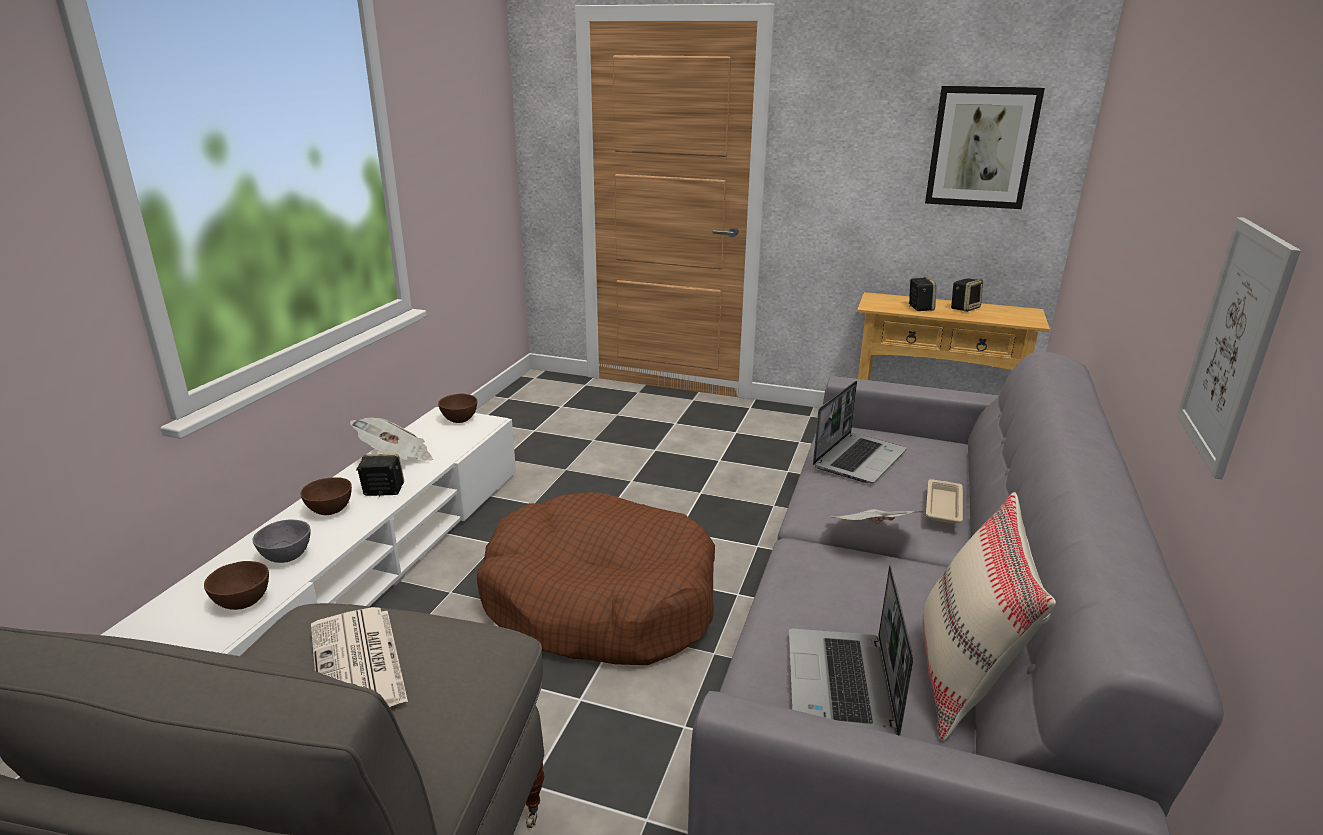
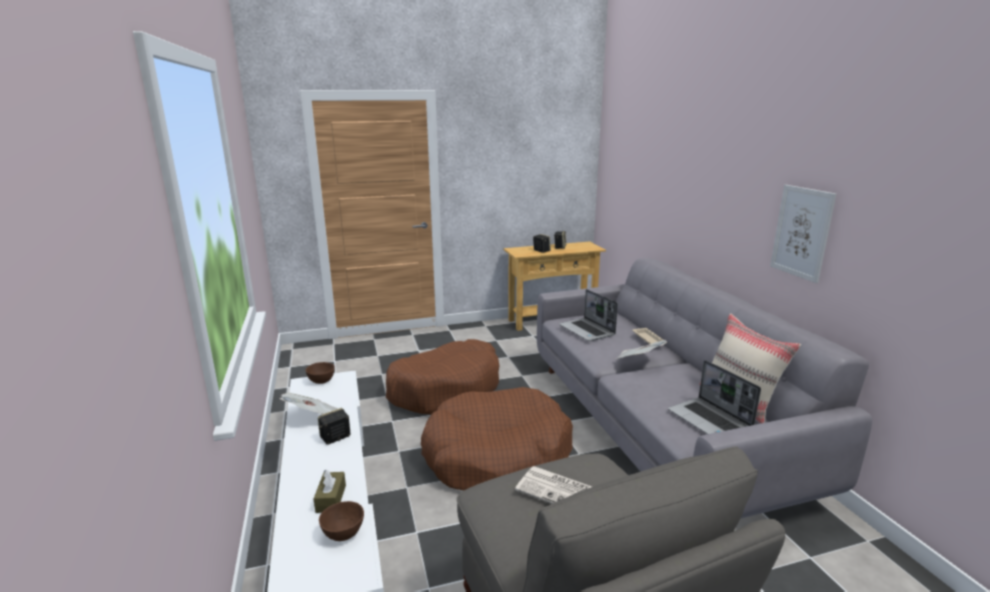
camera: 35 degrees left, 5 degrees down
(286, 557) = (331, 498): grey bowl -> brown tissue box
(330, 511) = (317, 462): brown bowl -> none
(645, 487) = (446, 389): none -> brown dog bed
(858, 459) = (587, 331): laptop -> laptop turned 150 degrees clockwise
(981, 147) = (552, 163): picture -> none

